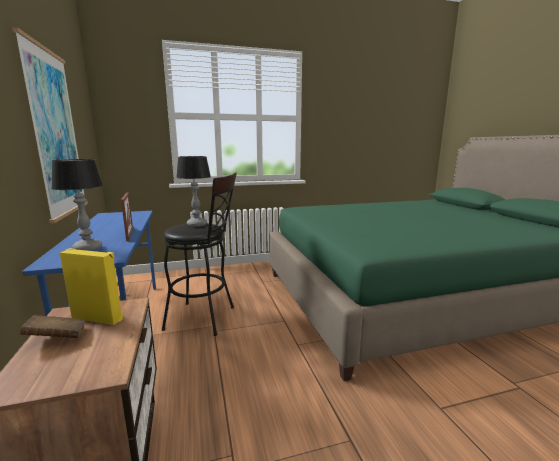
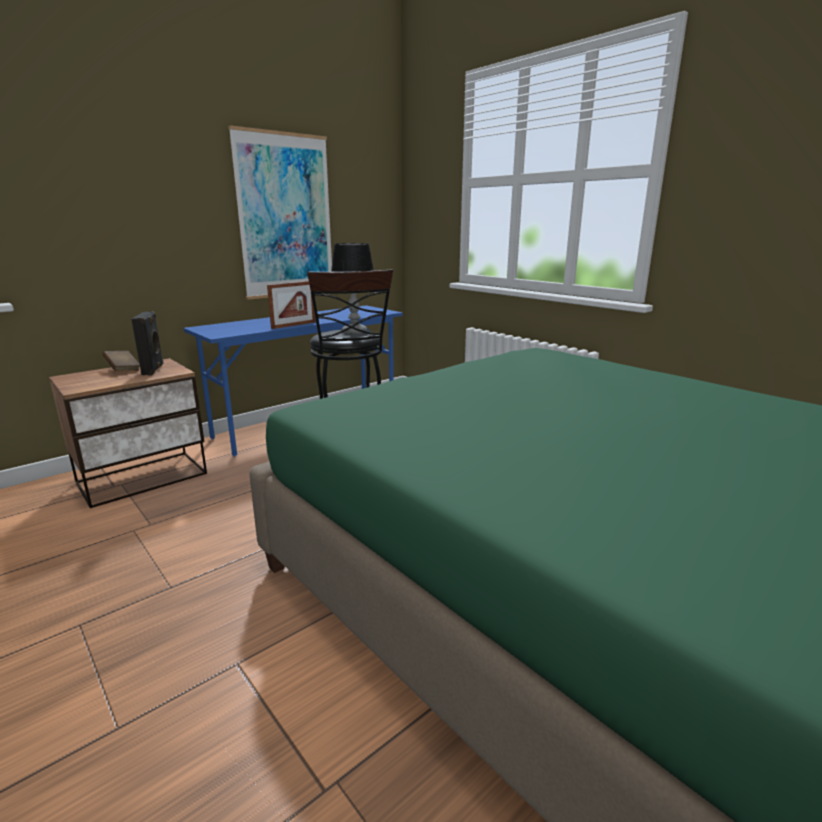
camera: 65 degrees right, 5 degrees up
(87, 248) = (242, 326): table lamp -> none
(98, 317) = (154, 370): yellow speaker -> black speaker

